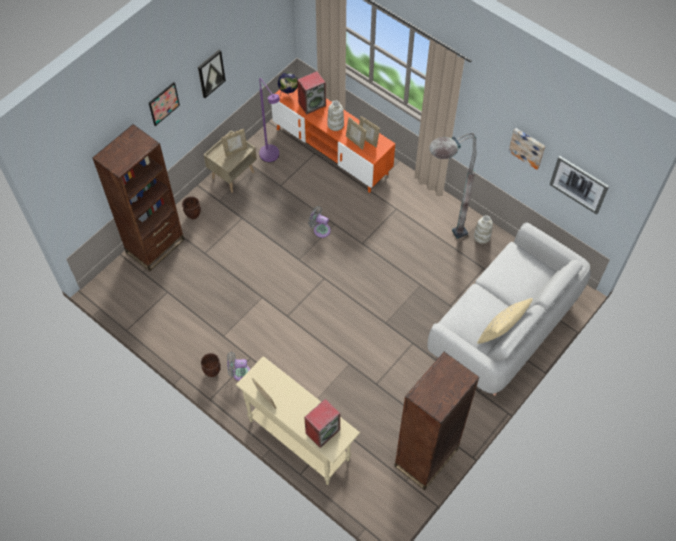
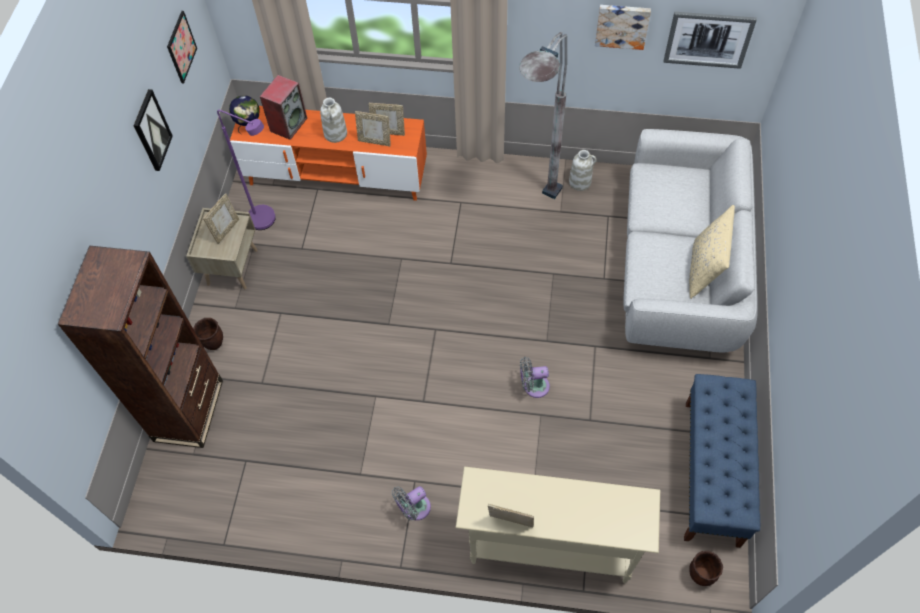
camera: 30 degrees left, 0 degrees up
(163, 103) = (114, 198): picture -> picture (181, 47)
(213, 372) = (379, 528): brown planter -> brown planter (701, 575)
(320, 229) = (388, 274): grey fan -> grey fan (533, 386)
(322, 431) = (614, 517): speaker -> none
(425, 457) = (712, 473): brown bookcase -> blue bench

